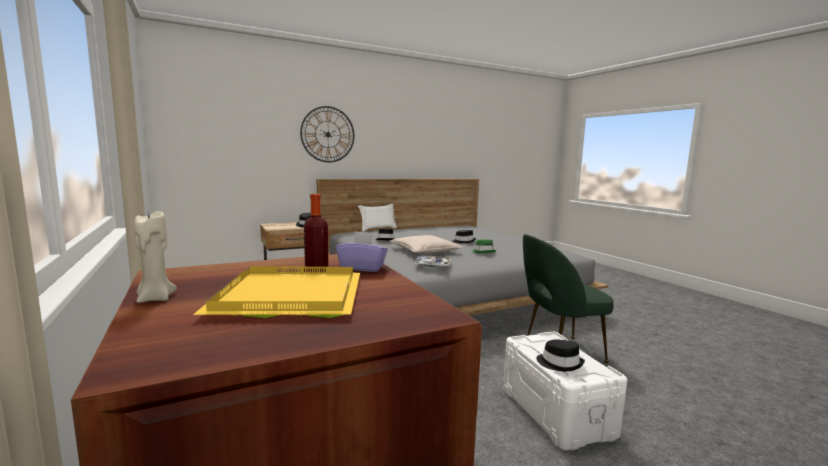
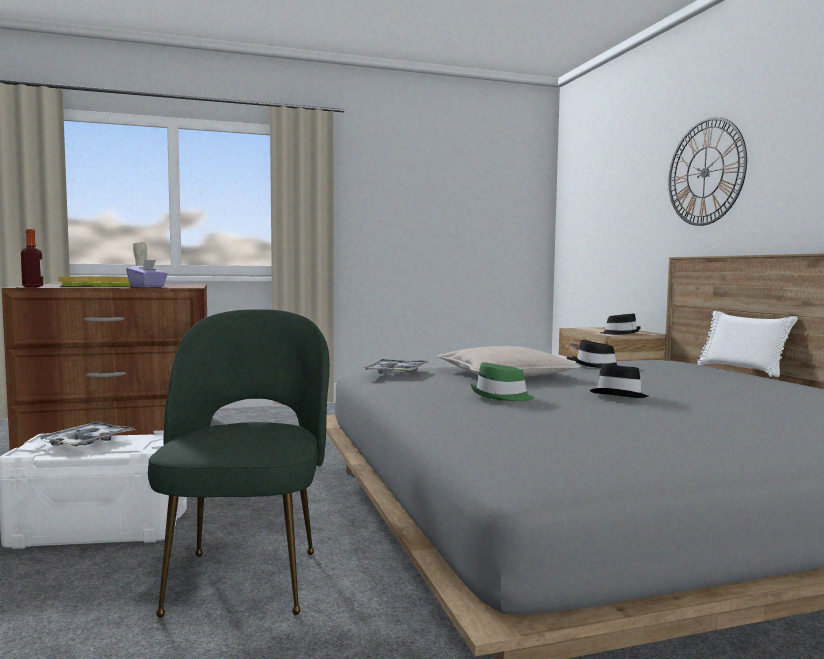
camera: 100 degrees right, 5 degrees down
(316, 267) = (167, 286): bottle -> bottle (33, 286)
(560, 363) = (87, 442): black hat -> tray

